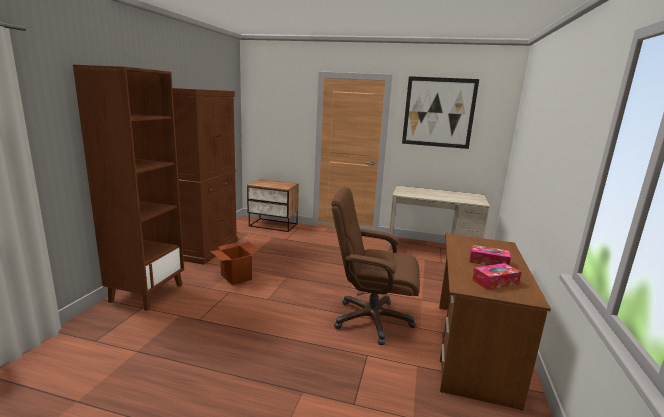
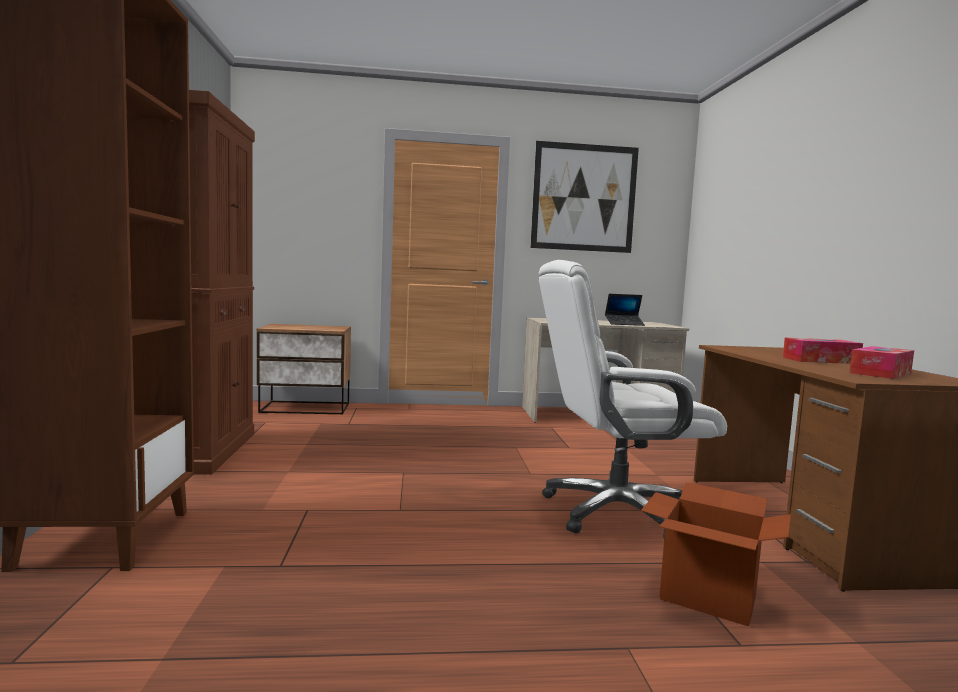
camera: 20 degrees left, 10 degrees down
(236, 277) = (300, 485): cardboard box -> cardboard box (707, 597)
(371, 320) = (615, 512): brown office chair -> white office chair
(449, 198) = (624, 324): none -> laptop

